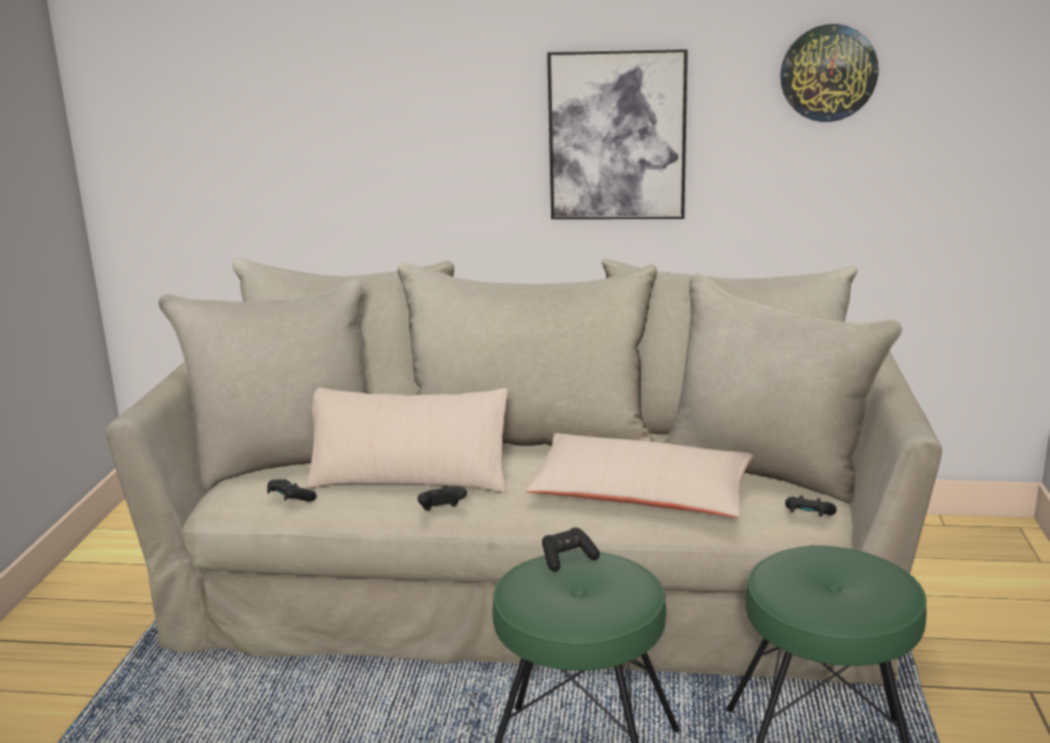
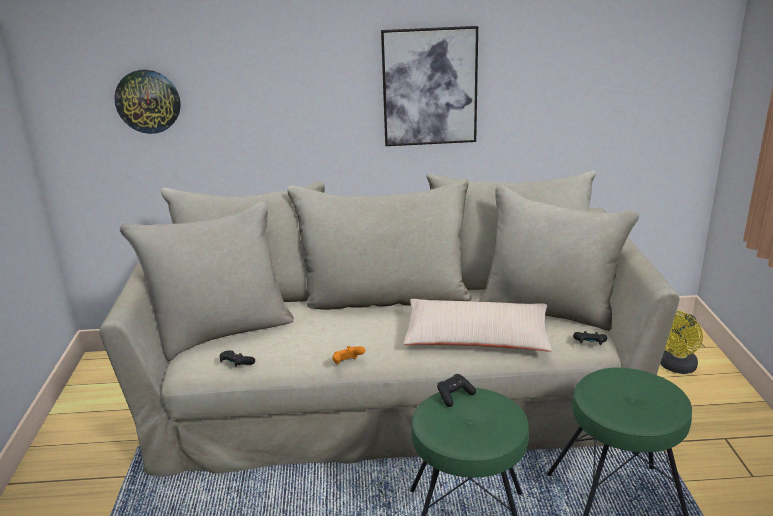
camera: 10 degrees left, 5 degrees up
(409, 480) = (315, 340): beige pillow -> none
(441, 511) = (347, 363): black game controller -> orange game controller
(828, 73) = (570, 40): wall clock -> wall clock (148, 101)
(982, 585) = (675, 367): none -> yellow fan

